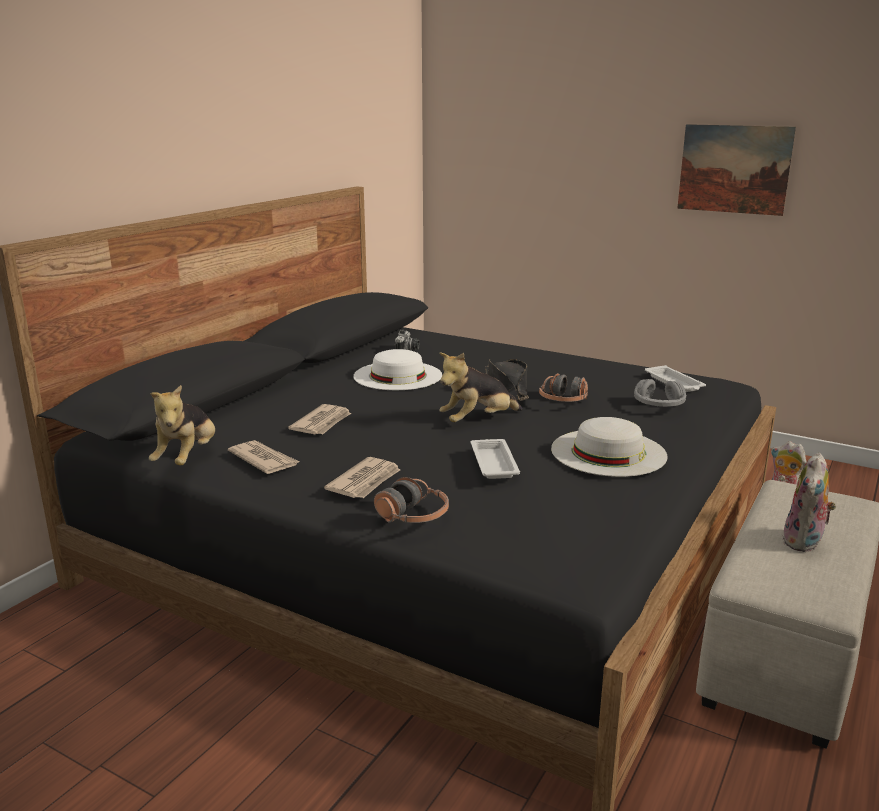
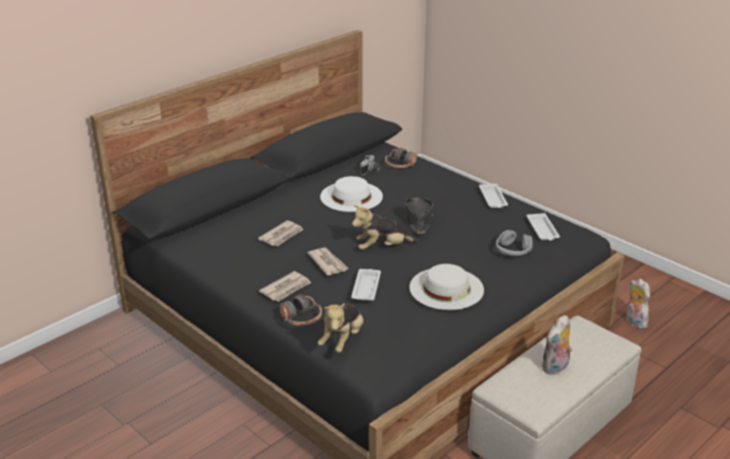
camera: 15 degrees right, 10 degrees up
(187, 458) = (192, 254): plush toy -> plush toy (342, 340)
(264, 460) = (235, 262): newspaper -> newspaper (328, 263)
(563, 401) = (451, 237): headphones -> headphones (400, 165)
(585, 362) = (493, 199): none -> white tray
(734, 169) = (647, 51): picture -> none

